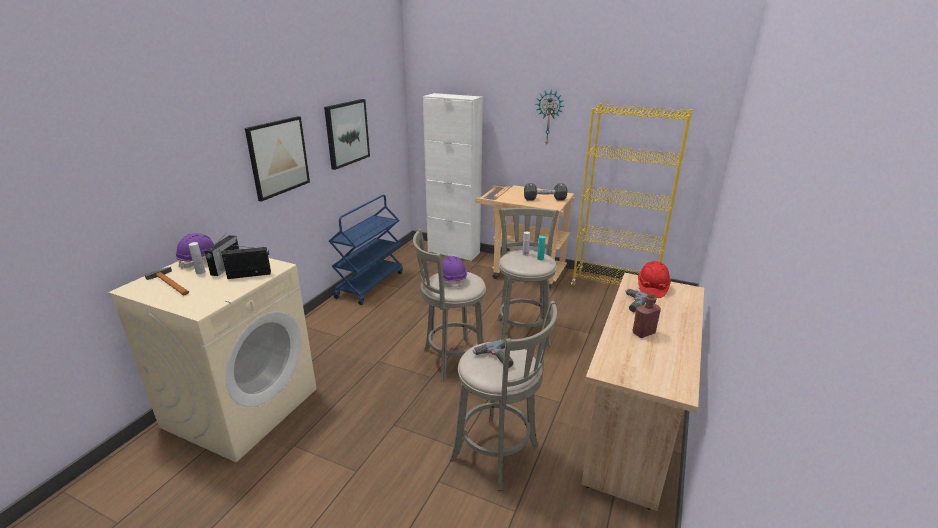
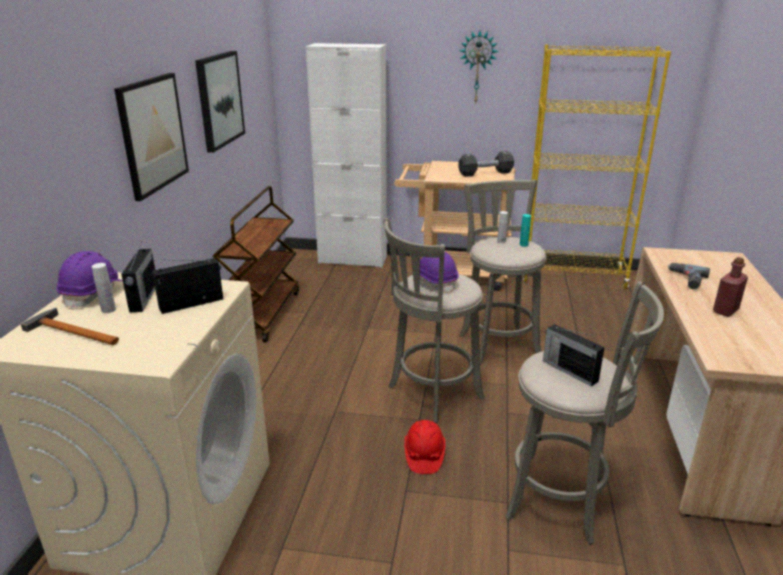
camera: 15 degrees left, 0 degrees up
(370, 284) = (263, 314): blue cart -> brown cart
(494, 359) = (569, 370): power drill -> radio
(652, 288) = (689, 260): red hard hat -> red hard hat (424, 455)

